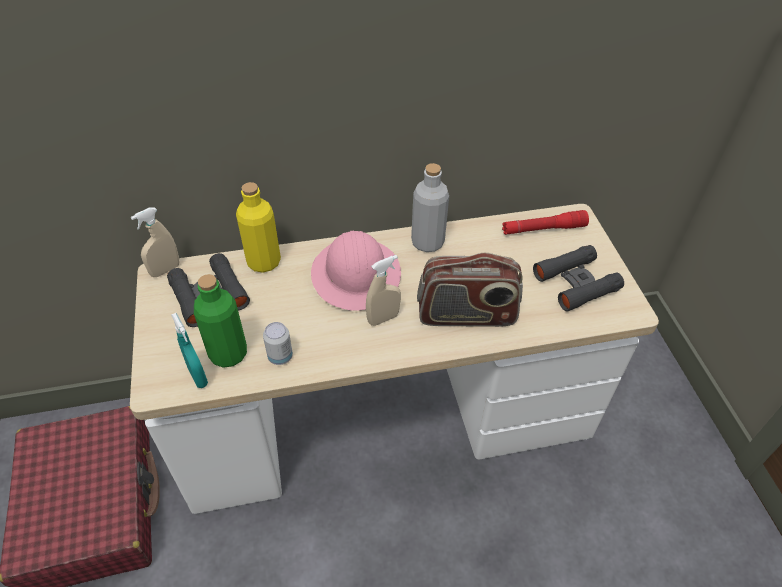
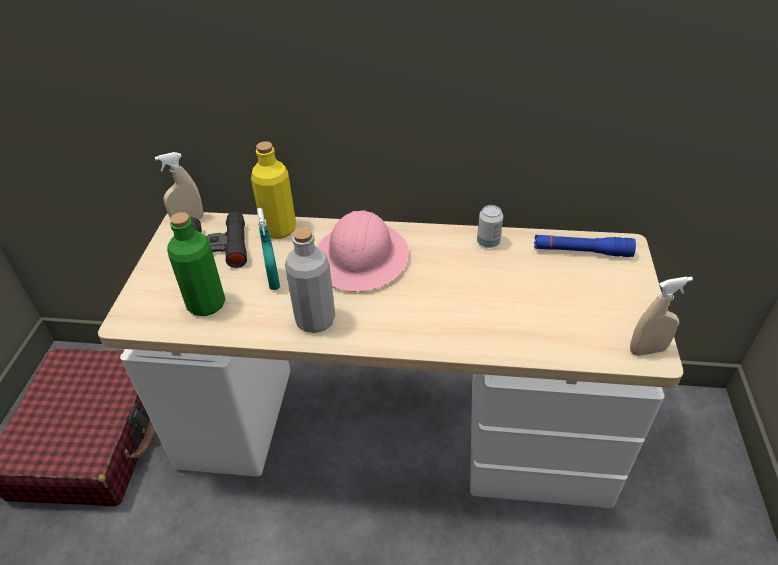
camera: 20 degrees right, 5 degrees down
(198, 376) = (169, 318): turquoise spray bottle -> turquoise spray bottle (273, 280)
(280, 356) = (252, 318): can -> can (488, 242)
(383, 318) = (369, 304): beige spray bottle -> beige spray bottle (647, 350)
(427, 242) = (448, 241): grey bottle -> grey bottle (315, 320)
(466, 315) = (458, 319): radio -> none
(543, 229) = (581, 251): red flashlight -> blue flashlight
(576, 283) = (597, 312): black binoculars -> none

